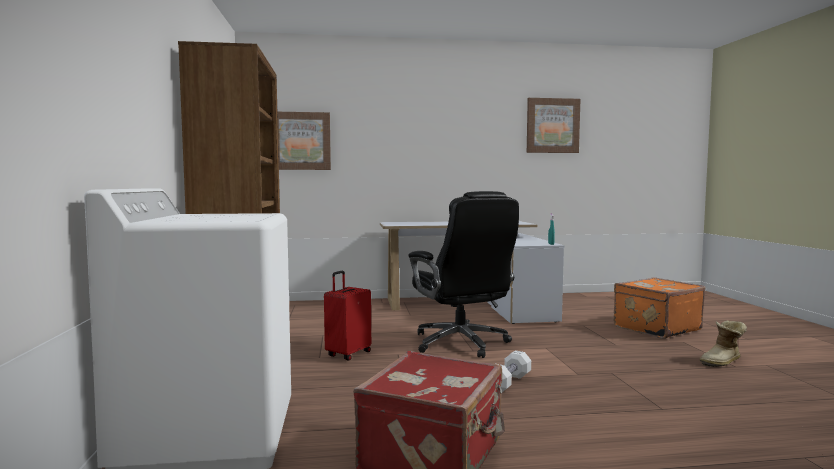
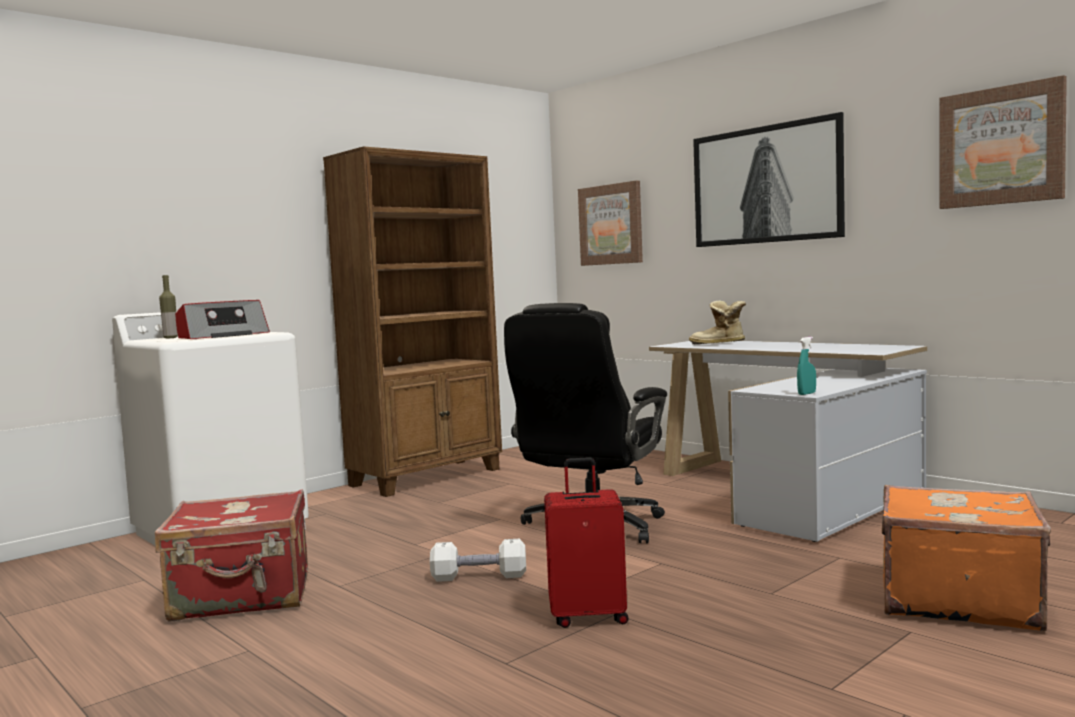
camera: 55 degrees right, 0 degrees up
(179, 219) = (170, 338): none -> bottle
(240, 216) = (222, 336): none -> radio
(348, 354) = (465, 506): red suitcase -> red suitcase (588, 616)
(428, 128) = (765, 184): none -> picture
(723, 362) = (838, 676): boot -> boot (718, 344)

